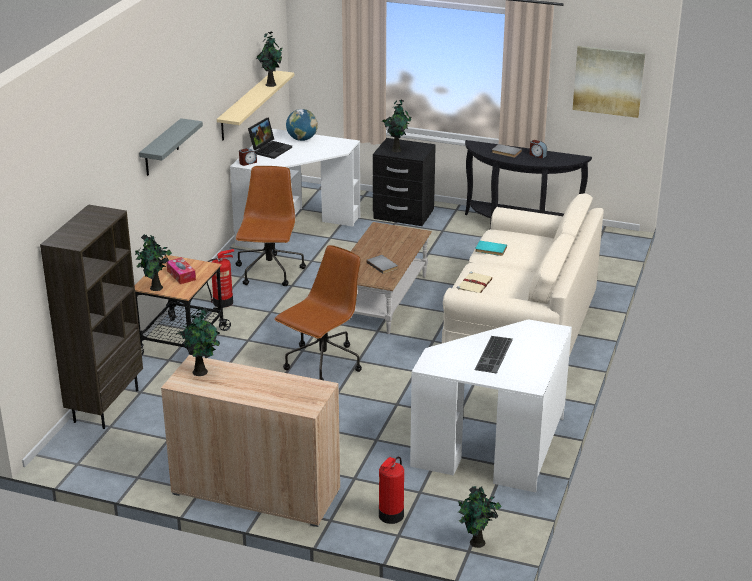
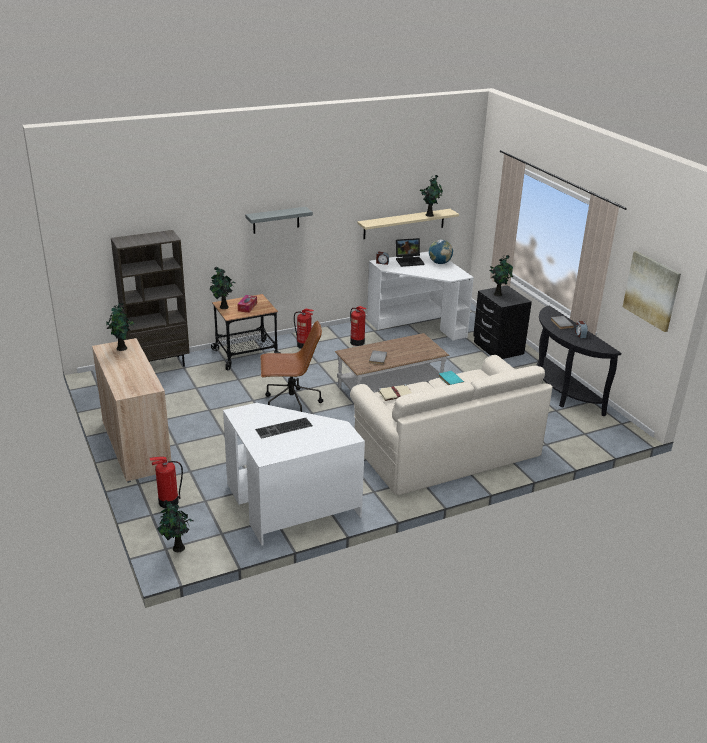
camera: 45 degrees right, 0 degrees up
(269, 272) = (357, 342): brown office chair -> fire extinguisher

